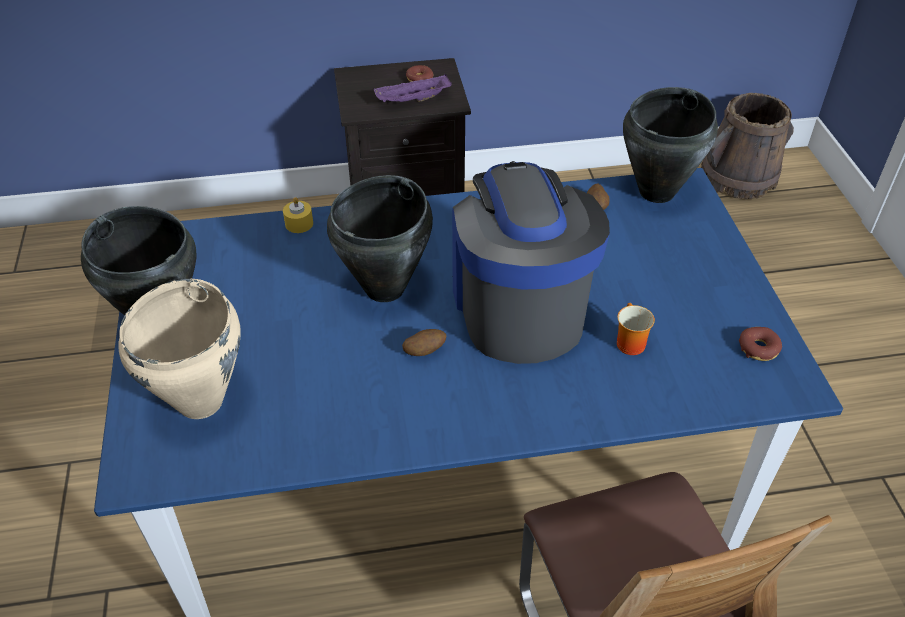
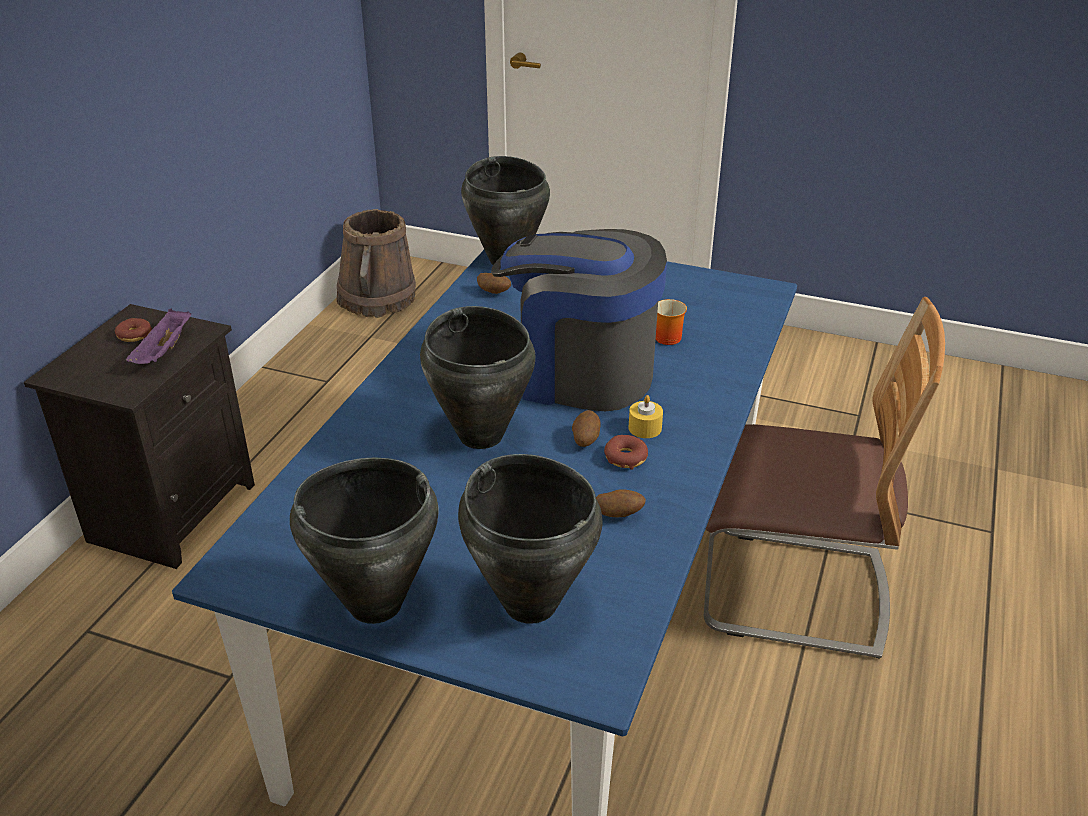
camera: 60 degrees left, 10 degrees down
(202, 401) = (530, 603): beige cooking pot -> black cooking pot
(299, 224) = (324, 459): yellow candle -> yellow candle (645, 428)
(337, 412) = (618, 515): none -> potato
(758, 348) = (717, 289): donut -> donut (625, 457)

